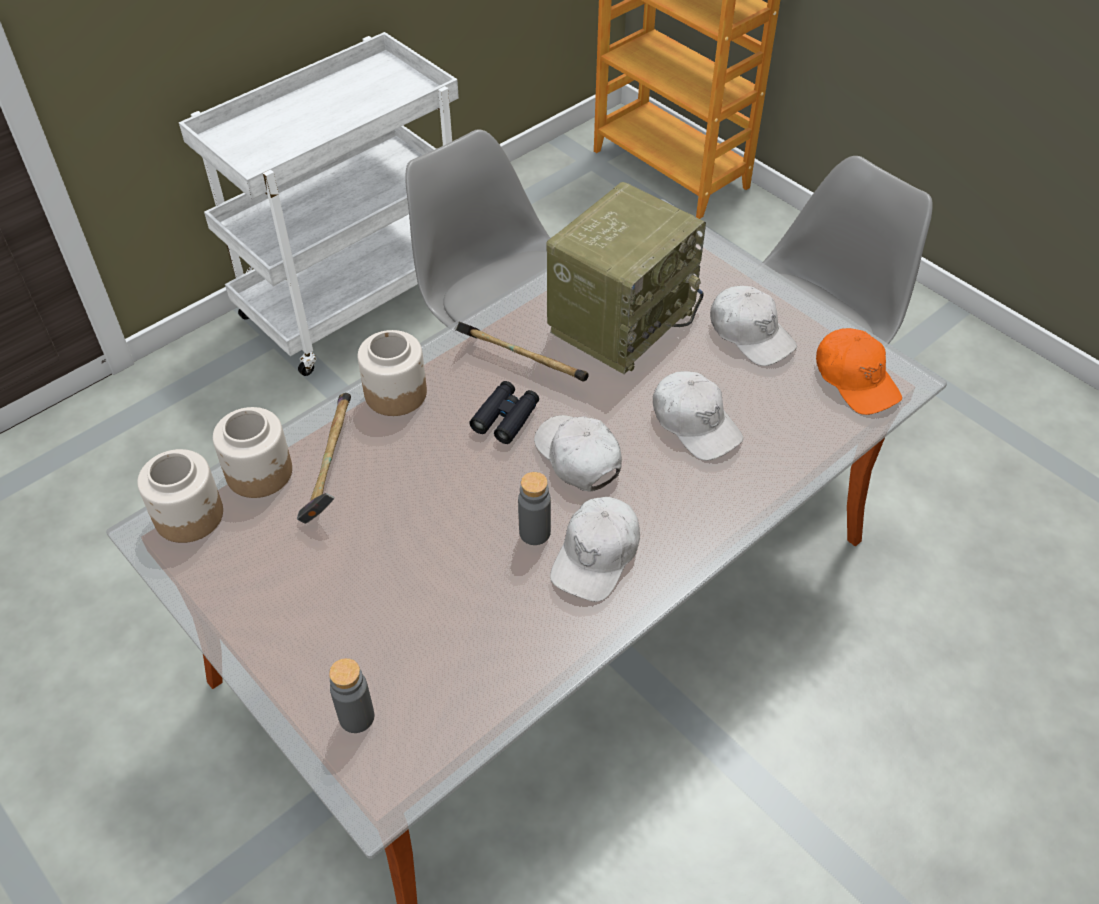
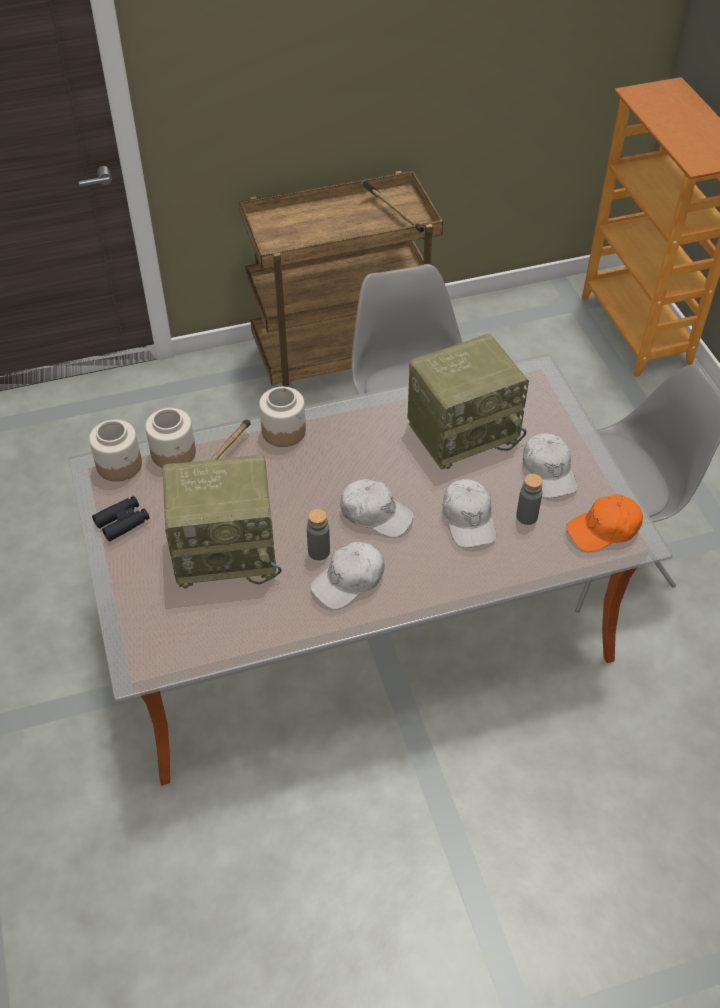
camera: 25 degrees right, 0 degrees up
(355, 297) = (342, 357): white cart -> brown cart
(356, 717) = (150, 619): grey bottle -> grey bottle (526, 516)
(410, 576) = (227, 550): none -> radio
(505, 417) = (344, 471): black binoculars -> black binoculars (122, 522)
(519, 362) = (375, 437): hammer -> hammer (393, 215)
(578, 457) = (375, 514): white cap -> white cap turned 120 degrees clockwise
(855, 379) = (604, 529): orange cap -> orange cap turned 75 degrees clockwise

